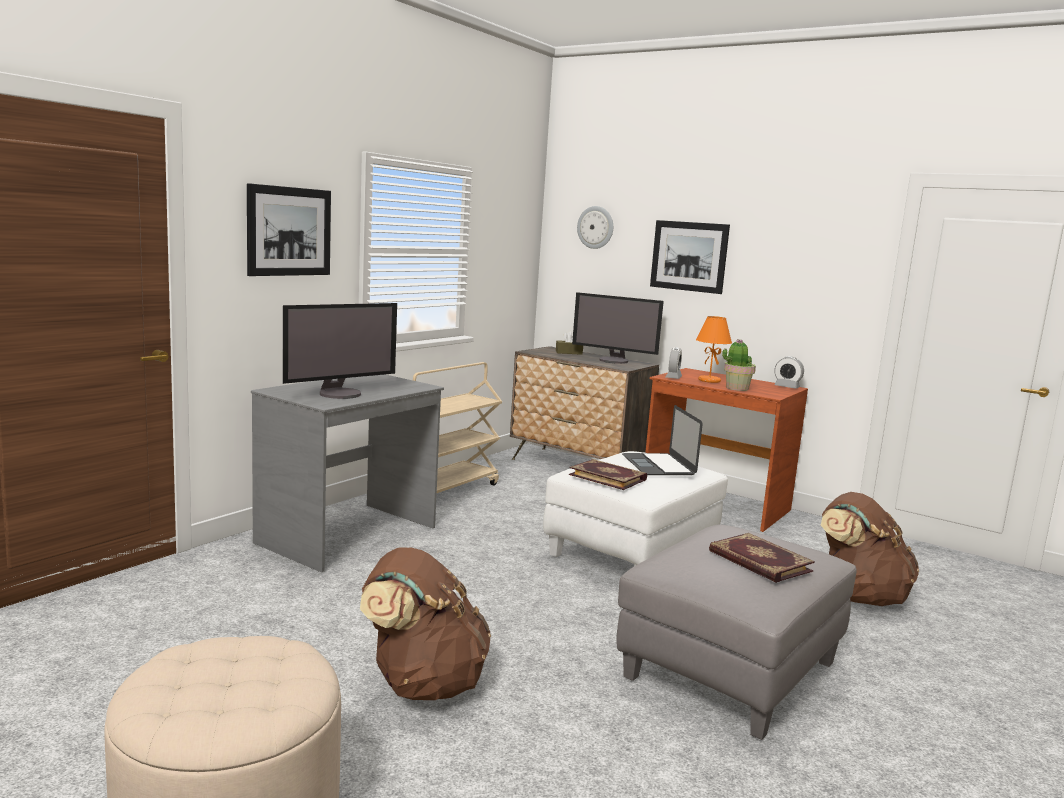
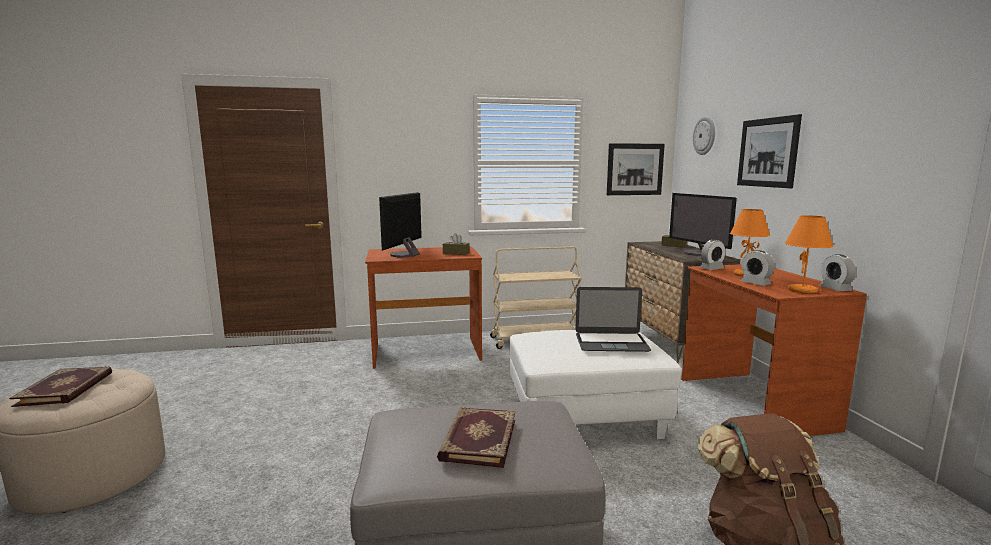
camera: 45 degrees right, 0 degrees up
(289, 231) = (411, 151): picture -> picture (635, 169)
(340, 394) = (404, 255): monitor -> monitor turned 105 degrees clockwise
(348, 535) = (426, 352): grey desk -> brown desk
(396, 384) = (456, 253): none -> brown tissue box
(423, 684) = (288, 448): brown backpack -> none
(608, 477) = (542, 342): book -> book (67, 389)
(658, 465) = (611, 342): laptop -> laptop turned 120 degrees counterclockwise
(736, 388) = (755, 283): potted plant -> alarm clock
(776, 391) = (803, 290): none -> orange table lamp

